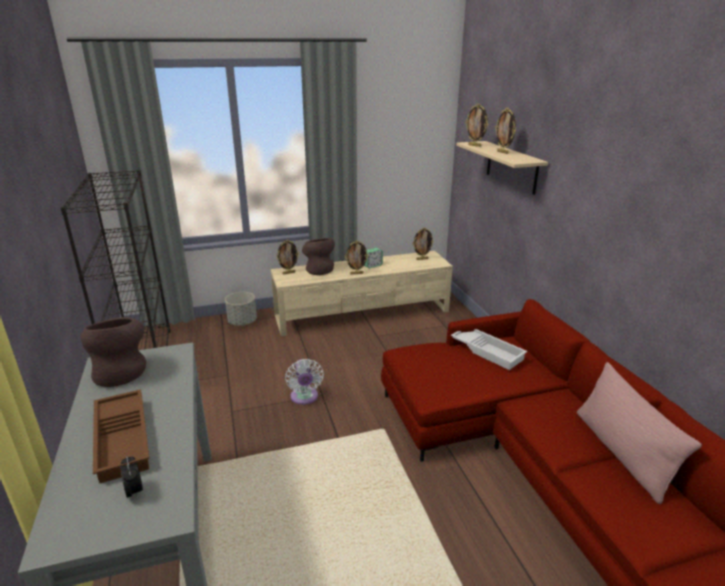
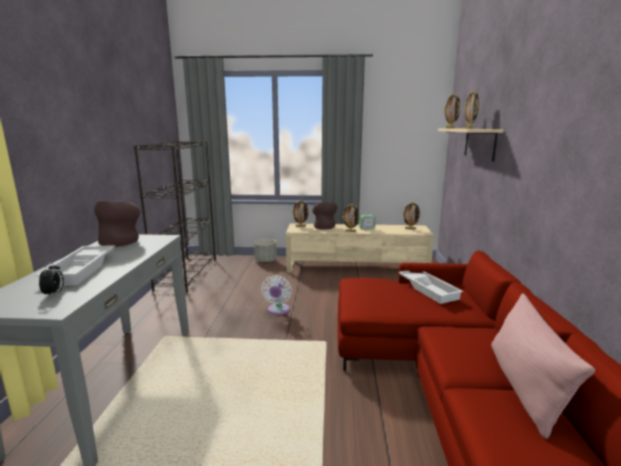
camera: 20 degrees right, 10 degrees down
(124, 439) = (82, 269): brown tray -> white tray

